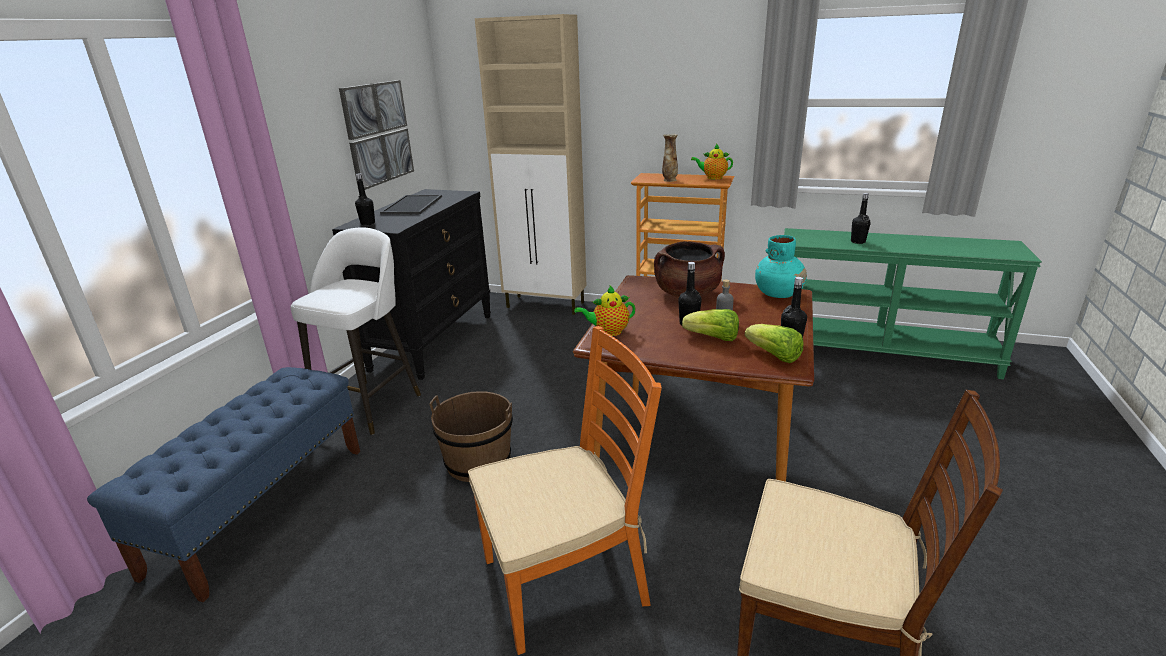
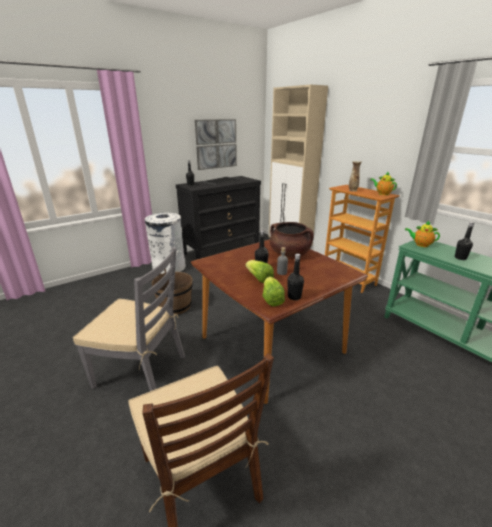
camera: 35 degrees right, 0 degrees up
(262, 507) = (95, 290): blue bench -> none
(370, 405) = (169, 267): white stool -> white trash can
(566, 580) = (141, 371): orange chair -> grey chair
(608, 332) = (219, 258): teapot -> teapot (420, 245)
(778, 294) = (341, 270): turquoise vase -> none

